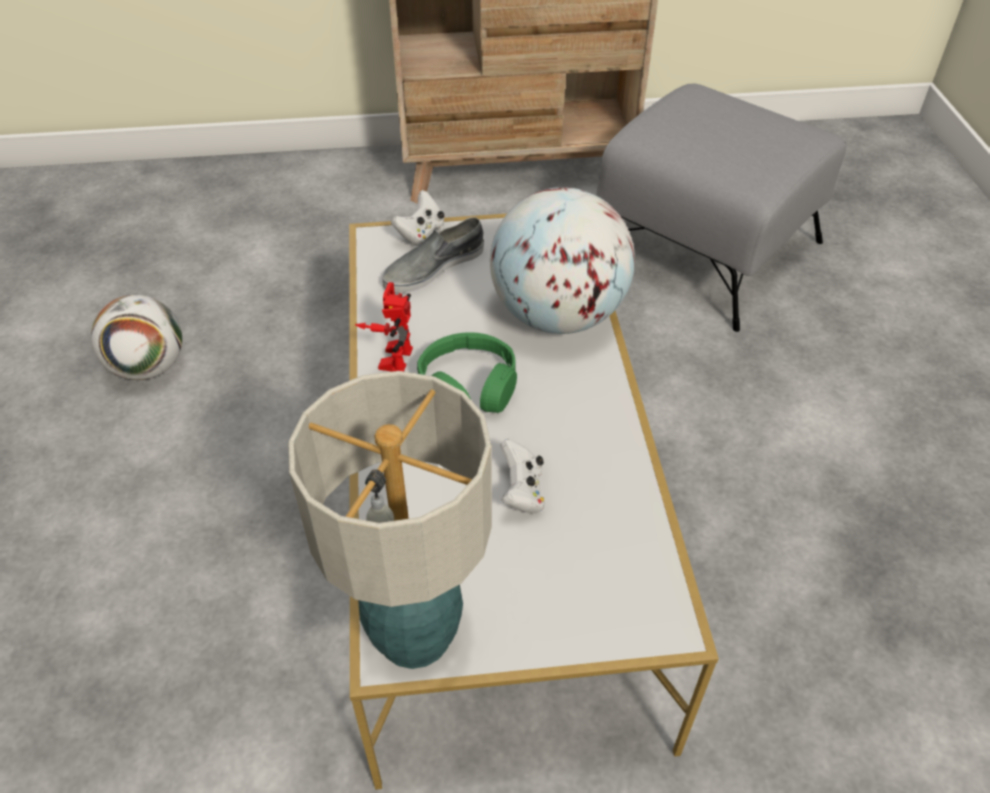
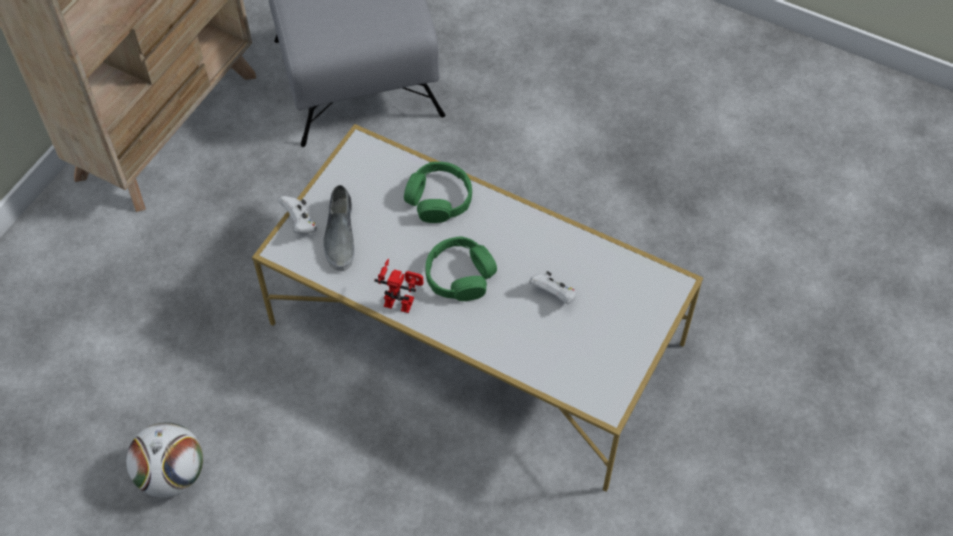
camera: 55 degrees left, 10 degrees up
(391, 355) = (402, 299): toy robot -> toy robot turned 150 degrees clockwise
(415, 636) = (606, 390): table lamp -> none
(557, 315) = (439, 199): globe -> green headphones

